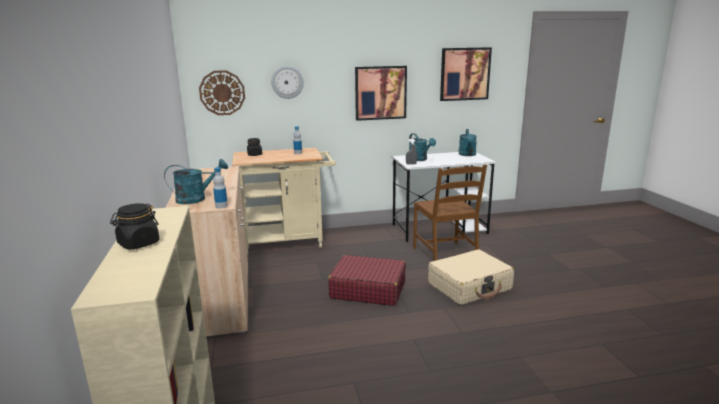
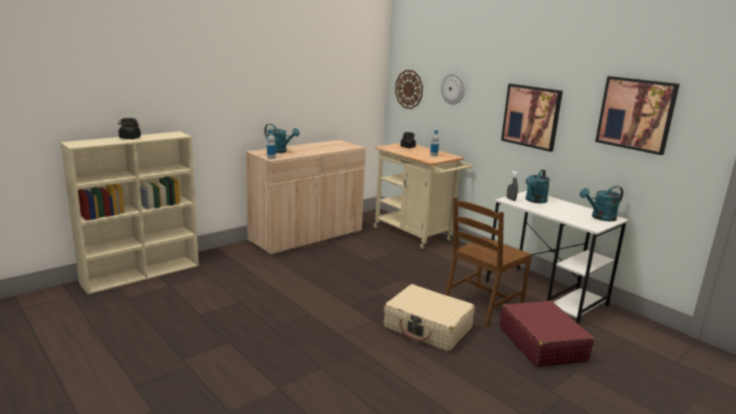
camera: 60 degrees right, 0 degrees up
(367, 290) = (369, 282): red suitcase -> red suitcase (542, 343)

